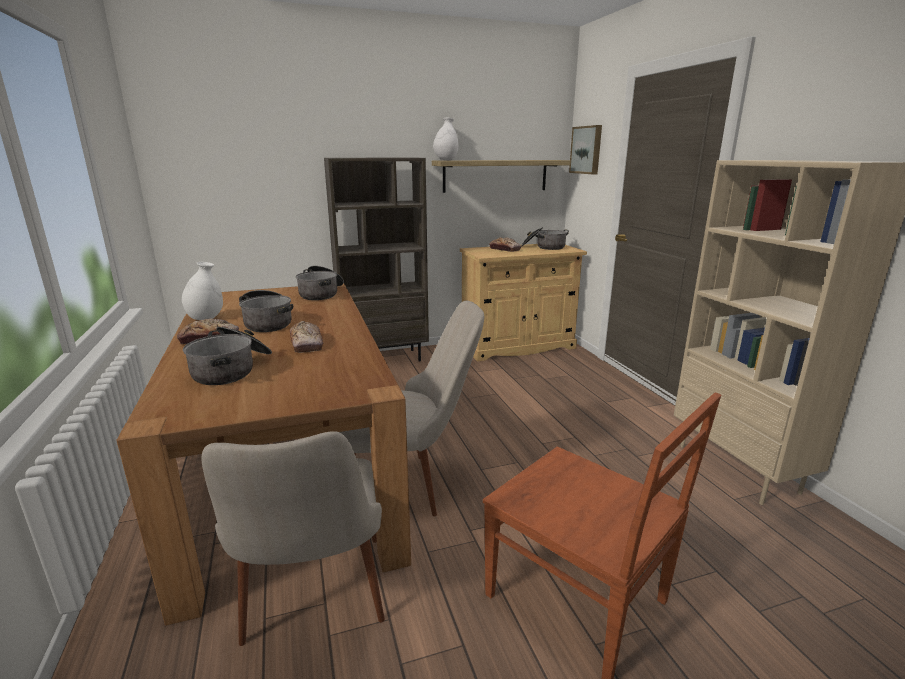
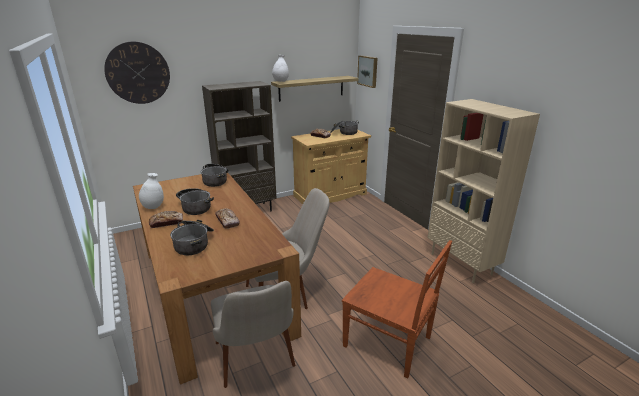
camera: 10 degrees left, 5 degrees up
(230, 133) = (138, 73): none -> wall clock

